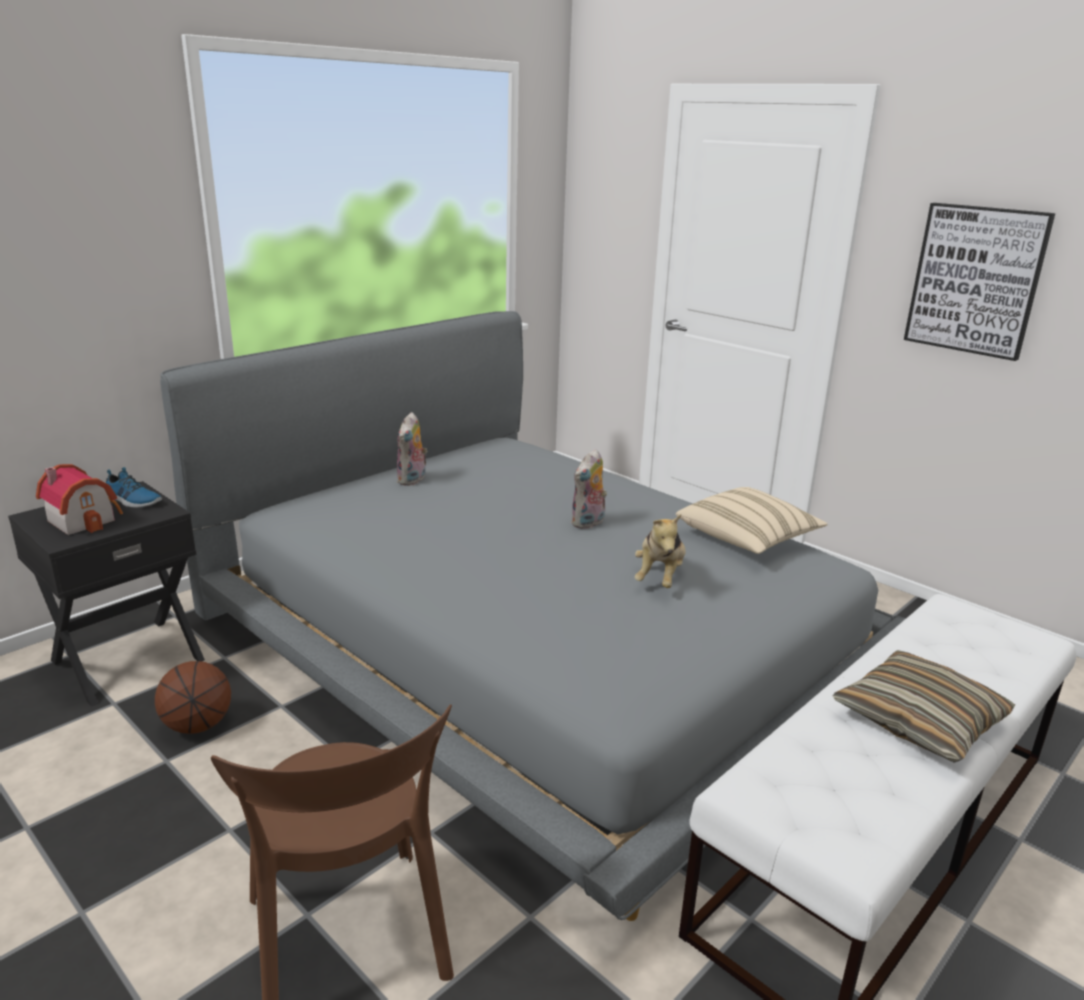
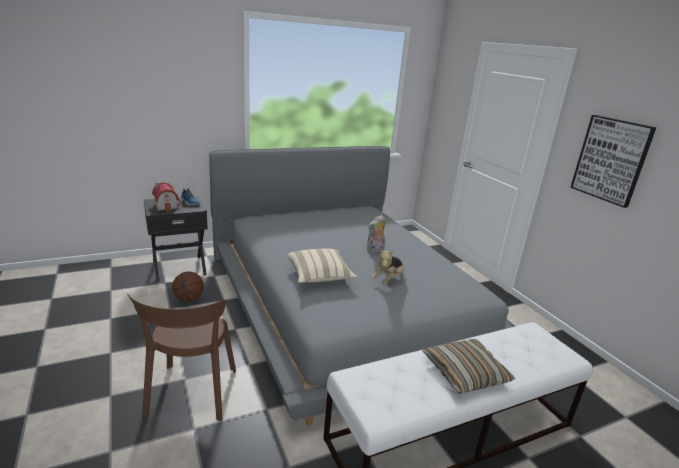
camera: 20 degrees right, 0 degrees up
(412, 480) = (312, 216): plush toy -> none
(747, 539) = (448, 273): beige pillow -> beige pillow (319, 276)

